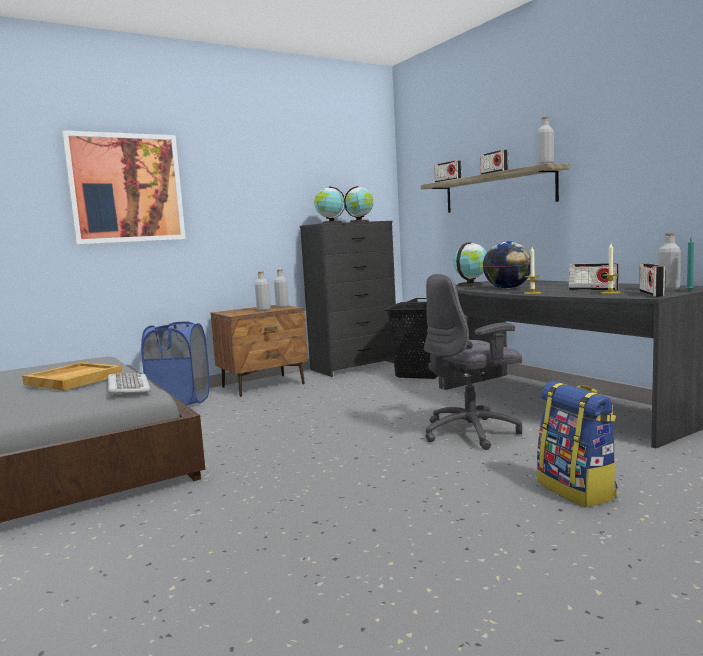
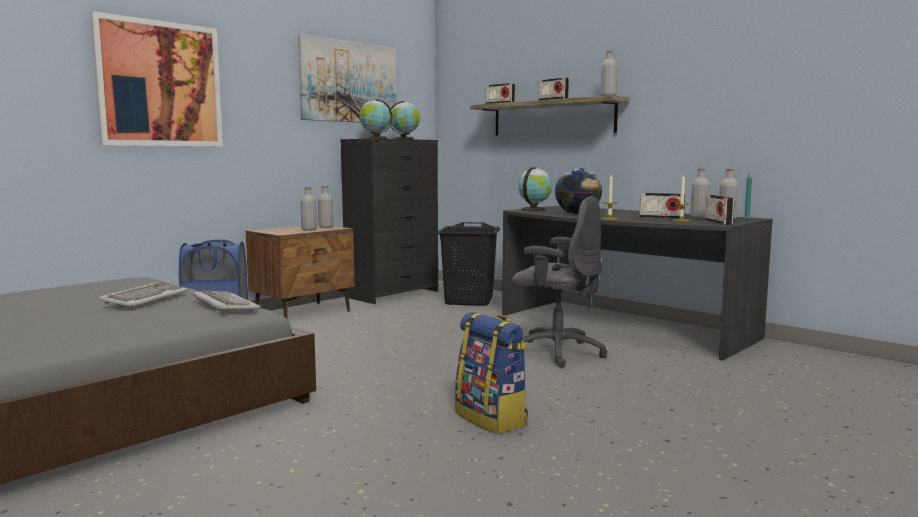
camera: 15 degrees left, 0 degrees up
(74, 379) = (144, 298): beige tray -> keyboard
(307, 172) = (349, 82): none -> picture
(472, 432) = (556, 352): grey office chair -> grey office chair turned 120 degrees counterclockwise
(577, 490) = (677, 394): backpack -> backpack (492, 419)
(637, 288) = (699, 217): none -> grey bottle

